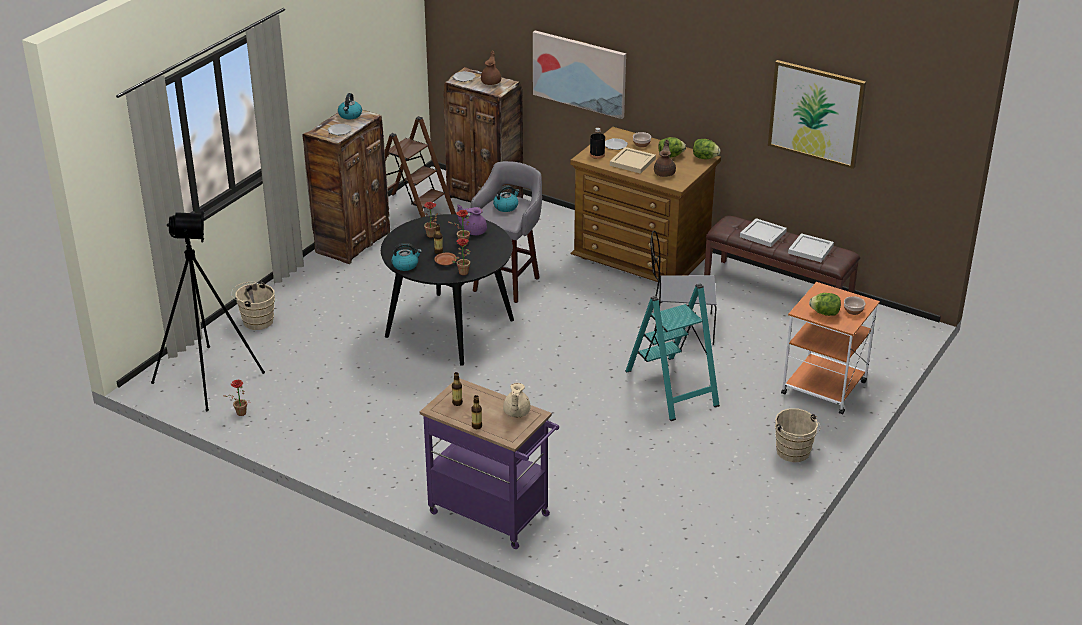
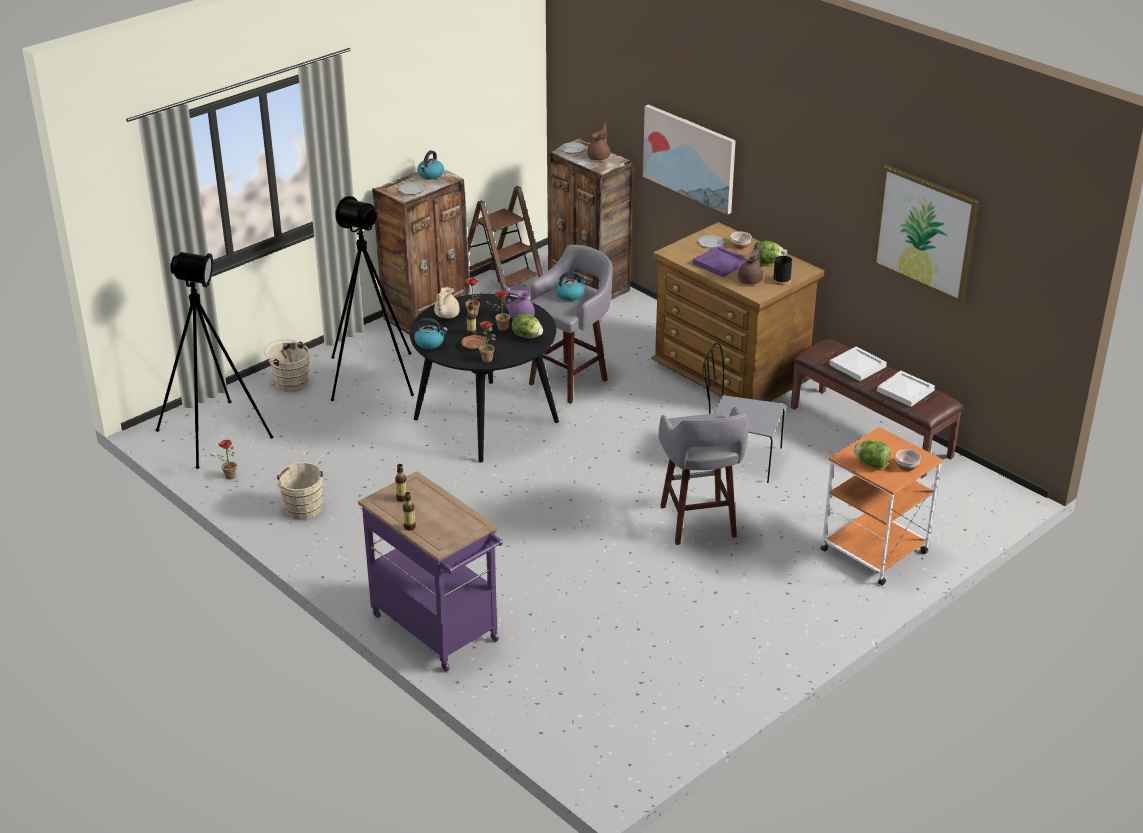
camera: 15 degrees right, 0 degrees up
(328, 305) = (371, 377): none -> black floor lamp
(516, 413) = (459, 519): beige teapot -> beige teapot (446, 315)
(597, 155) = (685, 251): black bottle -> black bottle (781, 281)
(632, 161) = (720, 263): beige tray -> purple tray
(672, 388) = (698, 524): turquoise step ladder -> grey stool
(705, 158) = (805, 269): lettuce -> lettuce (527, 336)
(794, 453) = (805, 620): beige bucket -> beige bucket (303, 511)

